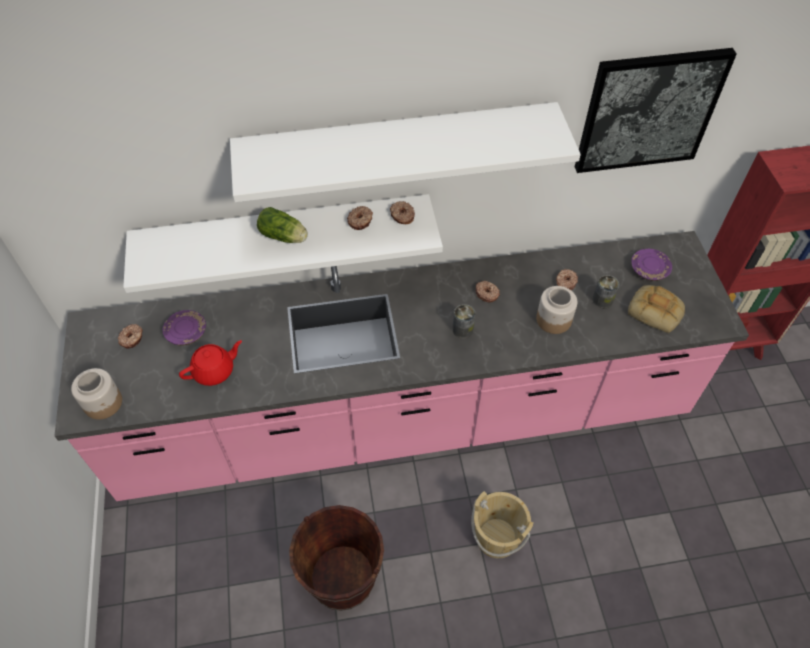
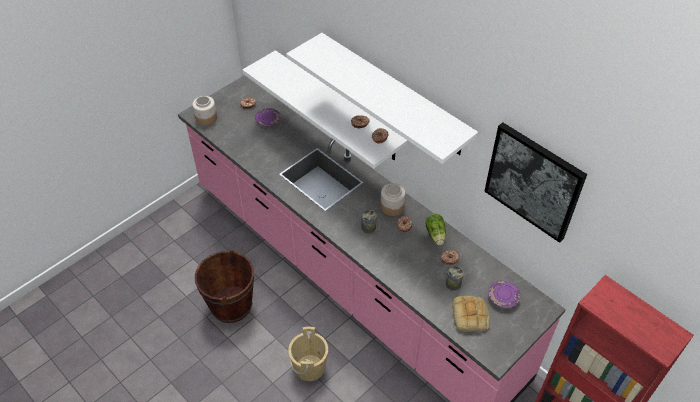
camera: 55 degrees right, 5 degrees down
(214, 371) = (255, 144): red teapot -> none
(285, 237) = (322, 103): lettuce -> lettuce (436, 235)
(553, 319) = (414, 266): jar -> jar (392, 206)

